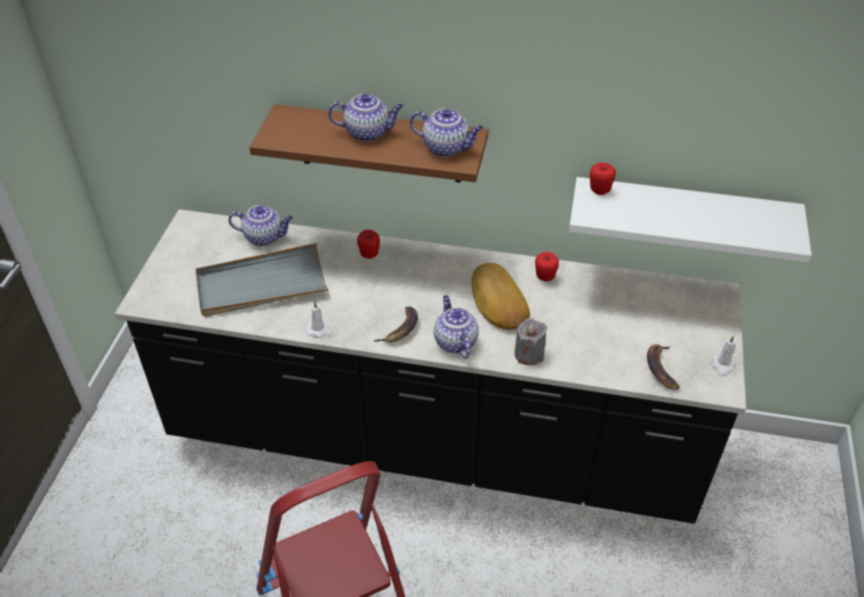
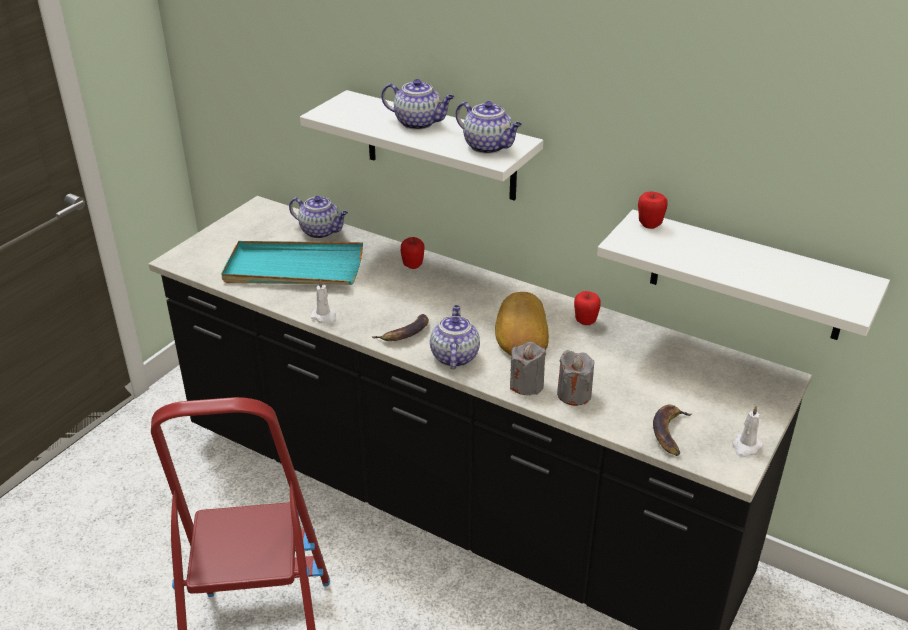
camera: 20 degrees right, 10 degrees down
(261, 285) = (293, 269): grey tray -> turquoise tray
(380, 144) = (440, 146): brown shelf -> white shelf
(571, 353) = (574, 394): none -> grey candle

